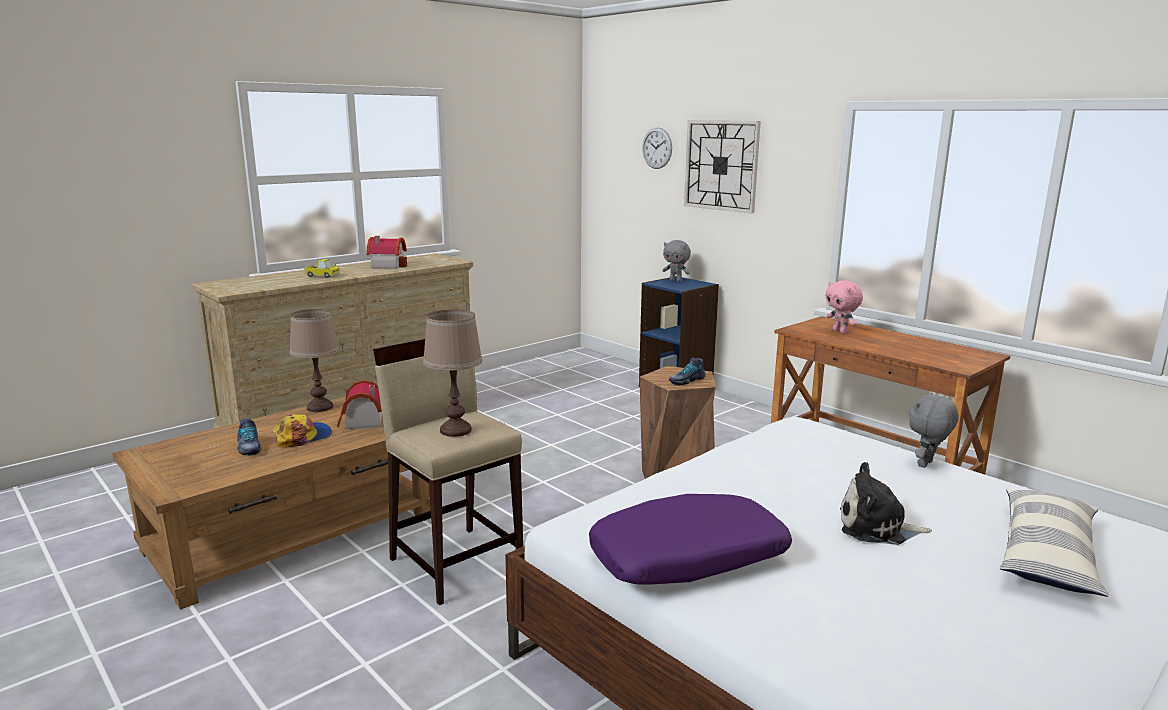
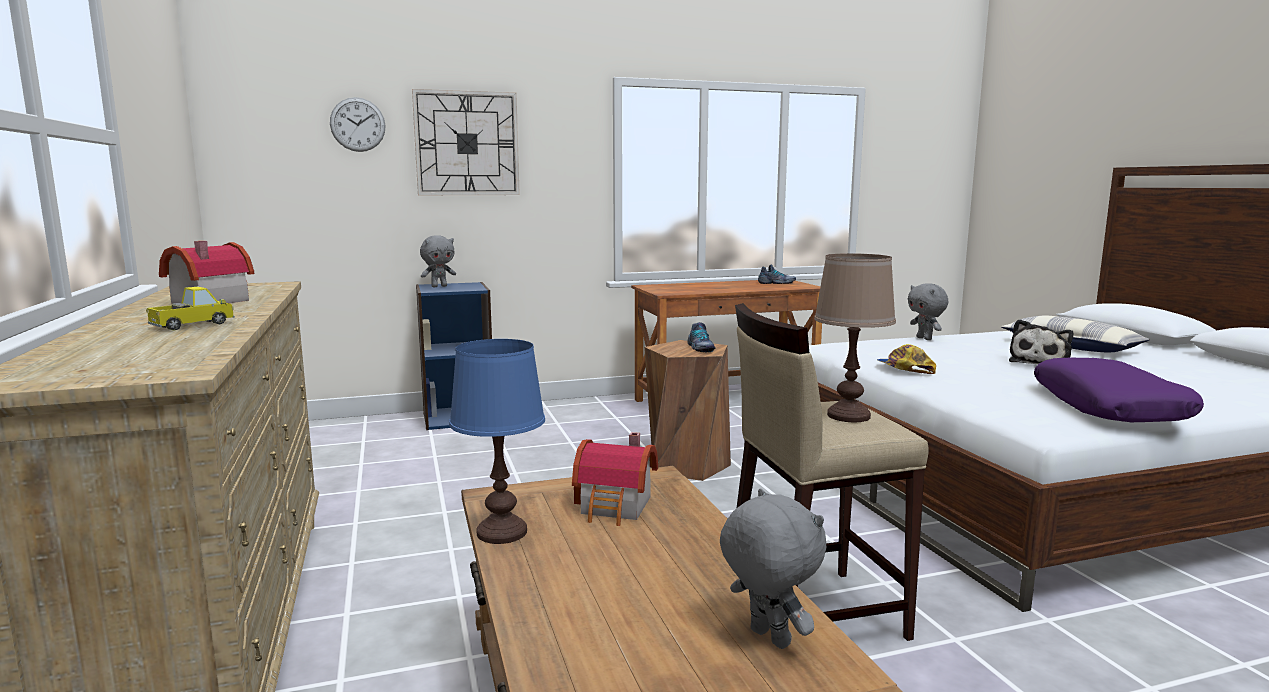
camera: 65 degrees left, 5 degrees down
(220, 471) = (767, 638): none -> grey plush toy
(248, 447) = (658, 606): shoe -> shoe (777, 283)
(303, 437) = (645, 554): cap -> cap (904, 369)
(320, 407) = (502, 532): brown table lamp -> blue table lamp
(840, 331) = (687, 288): pink plush toy -> none

